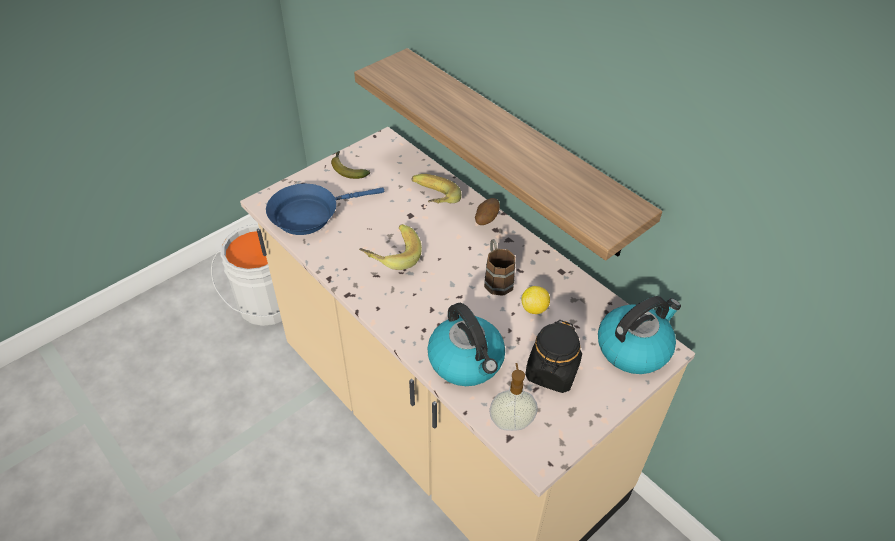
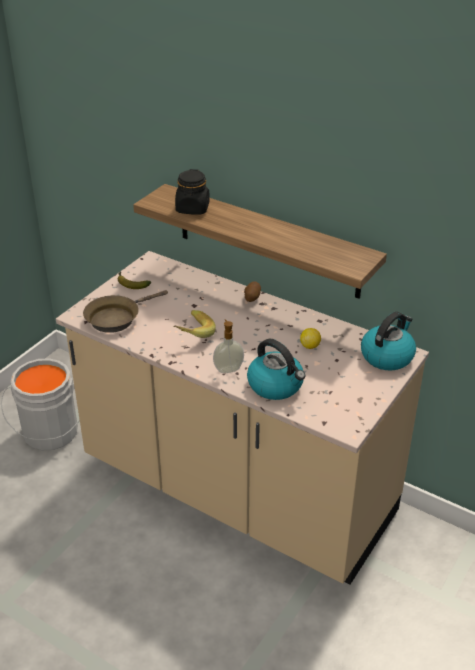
camera: 15 degrees left, 10 degrees down
(309, 214) = (116, 318): blue frying pan -> brown frying pan
(431, 203) = (206, 295): banana -> none
(496, 278) = (275, 333): brown mug -> none
(511, 422) = (322, 414): soap dispenser -> soap dispenser (228, 369)
(552, 372) = (337, 380): black jar -> black jar (192, 208)

